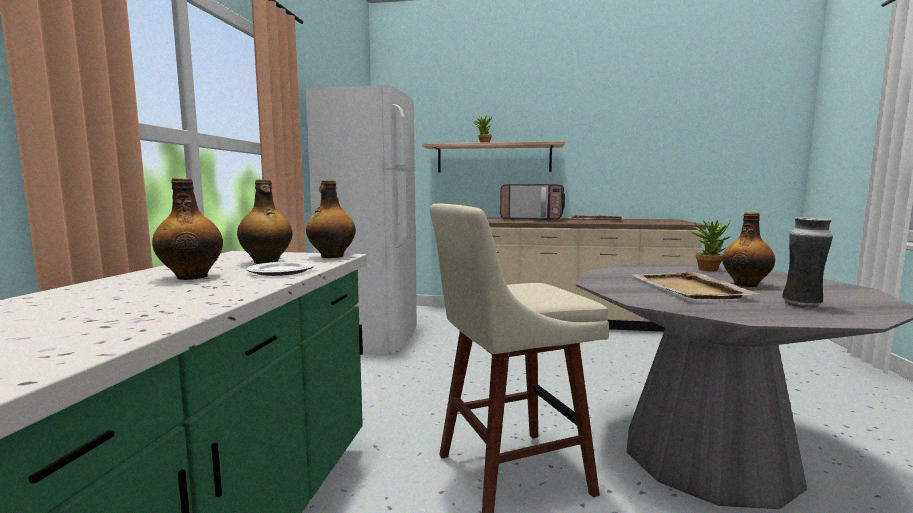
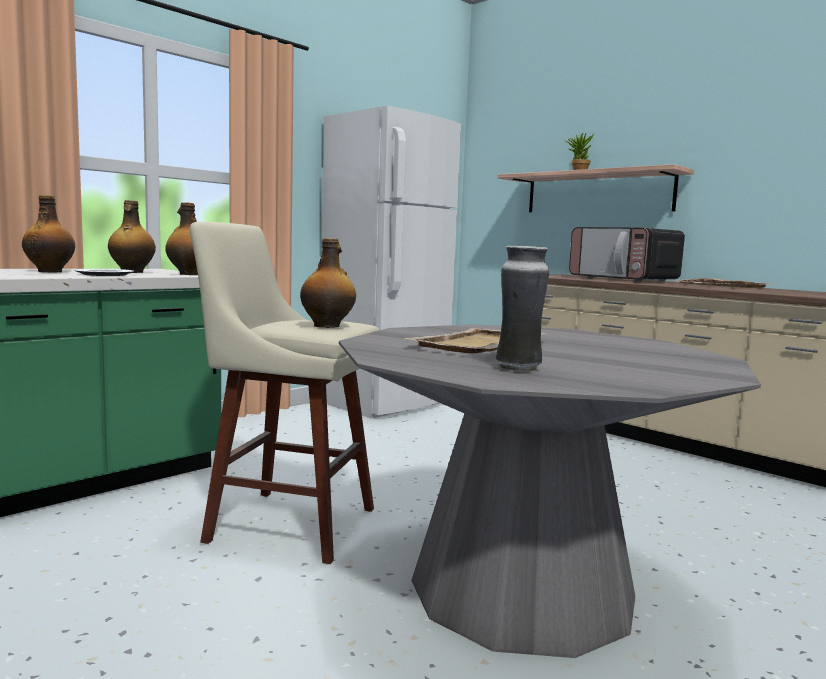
camera: 35 degrees right, 0 degrees up
(708, 269) = (630, 342): potted plant -> none
(746, 284) = (577, 353): bottle -> bottle (328, 326)

